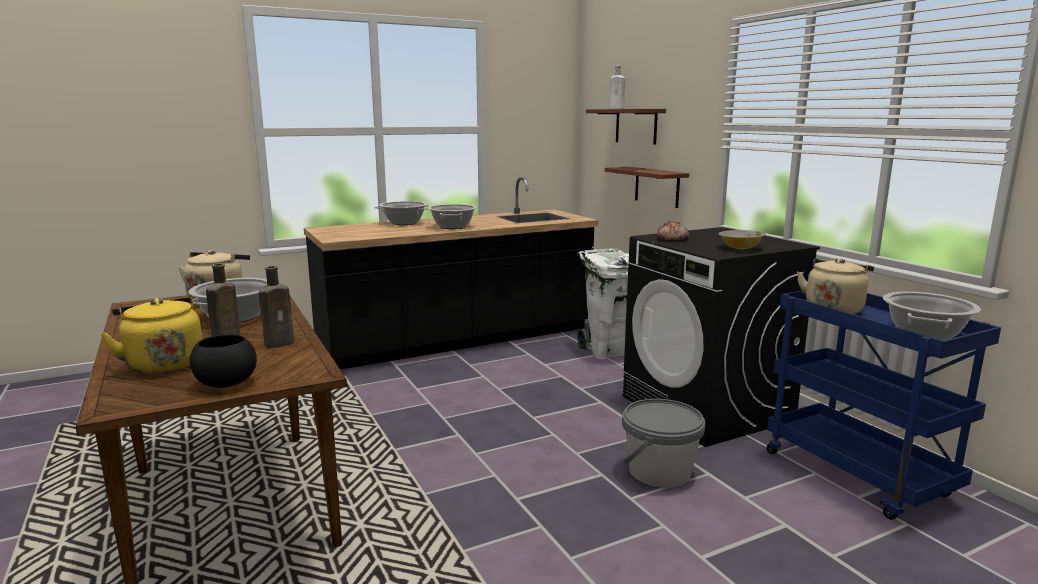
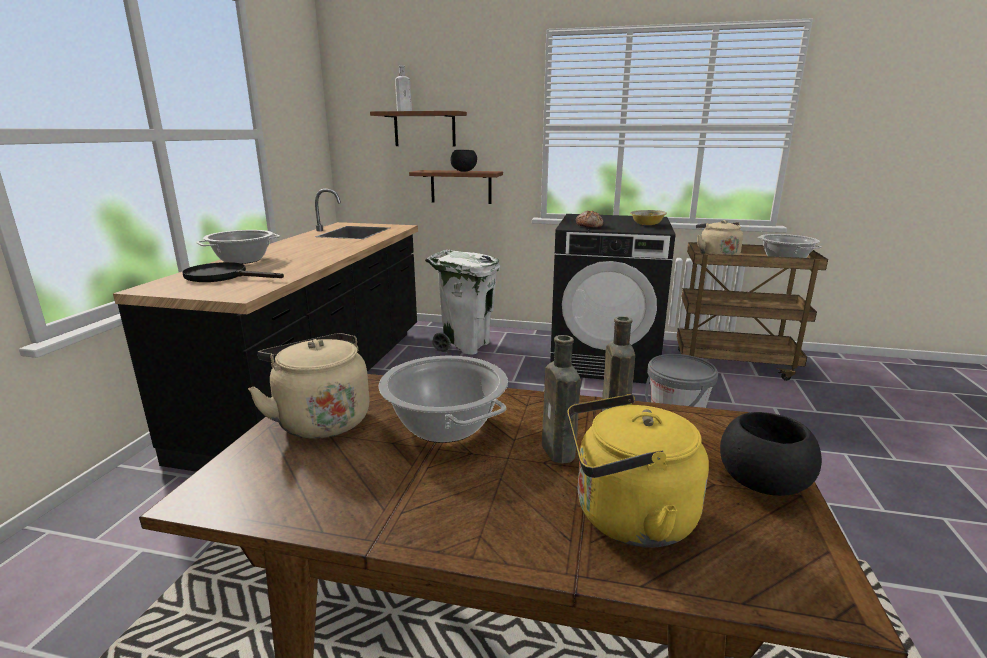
camera: 50 degrees left, 5 degrees up
(363, 229) = (223, 276): none -> black frying pan
(452, 227) = (319, 253): cooking pot -> none
(651, 170) = (464, 171): none -> black bowl
(859, 475) = (734, 364): blue cart -> brown cart

